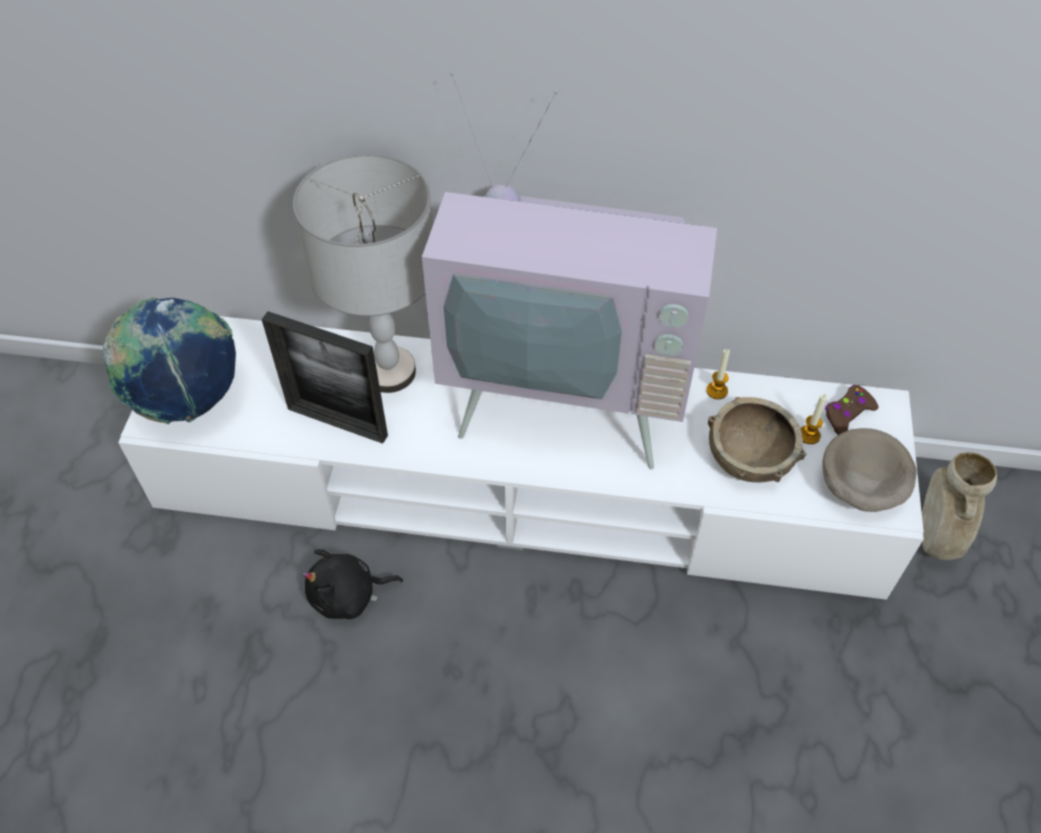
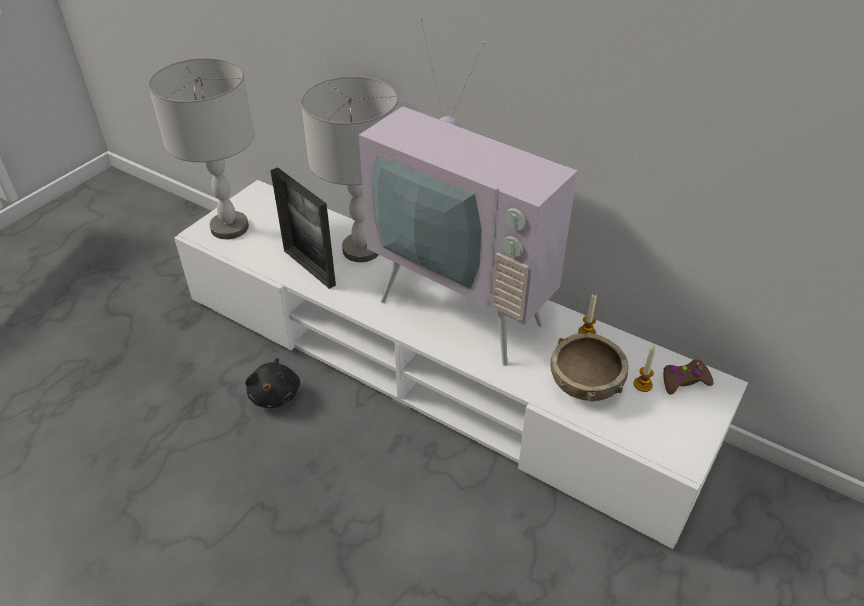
camera: 25 degrees right, 10 degrees down
(188, 399) = (229, 227): globe -> grey table lamp
(348, 596) = (275, 394): black plush toy -> black plush toy turned 105 degrees counterclockwise
(858, 488) = (661, 434): beige bowl -> none
(935, 537) = (745, 521): beige vase -> none

